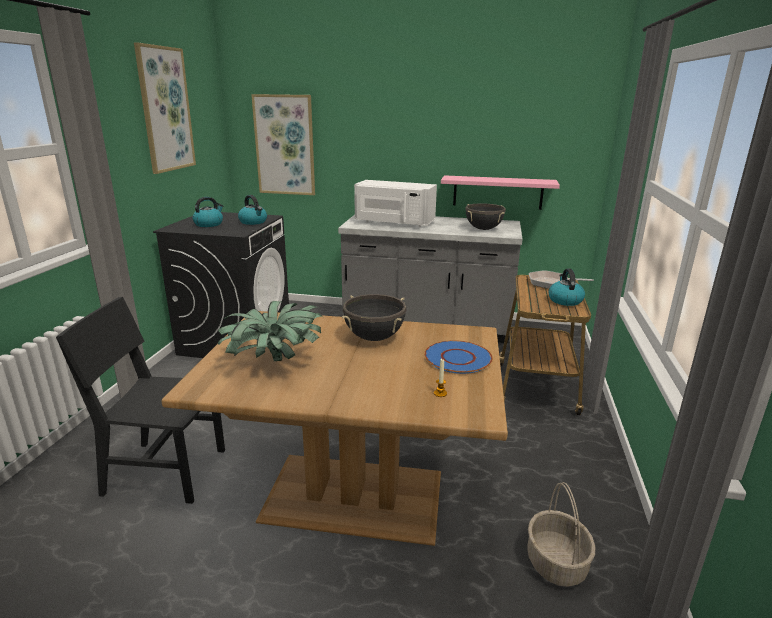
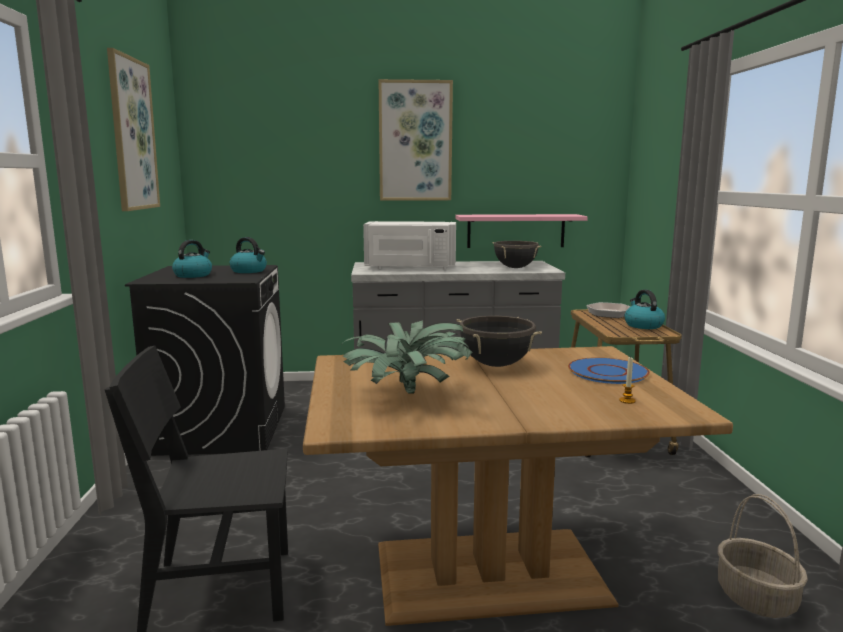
camera: 15 degrees left, 10 degrees down
(285, 145) = (261, 187): picture -> picture (415, 141)

